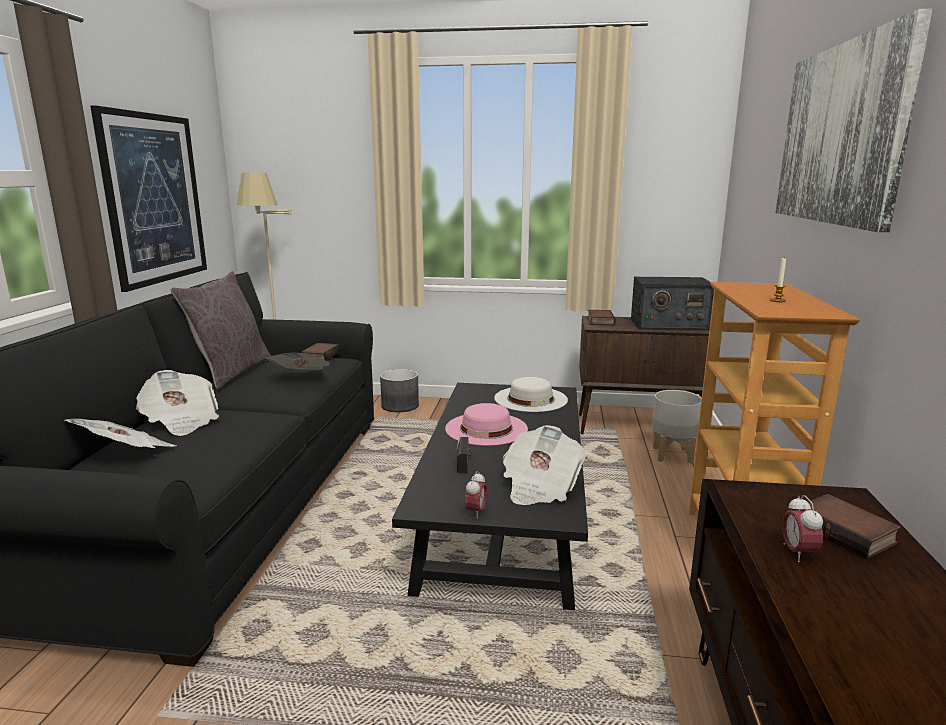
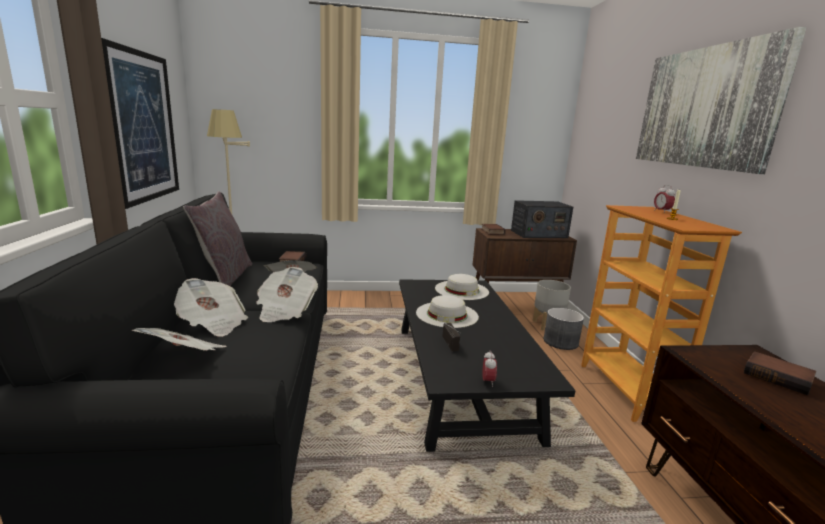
camera: 15 degrees left, 0 degrees up
(400, 405) = (337, 298): grey planter -> grey planter (560, 342)
(486, 428) = (447, 314): pink hat -> white hat
(539, 486) = (517, 357): newspaper -> newspaper (285, 310)
(797, 553) = (767, 395): alarm clock -> alarm clock (661, 211)

